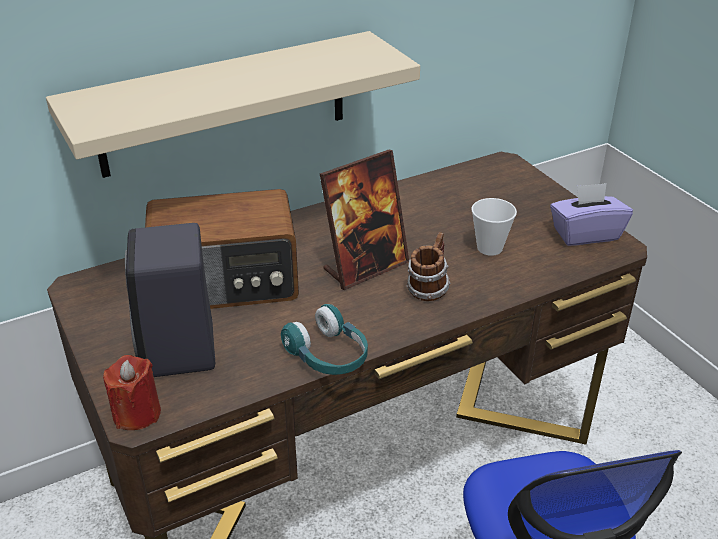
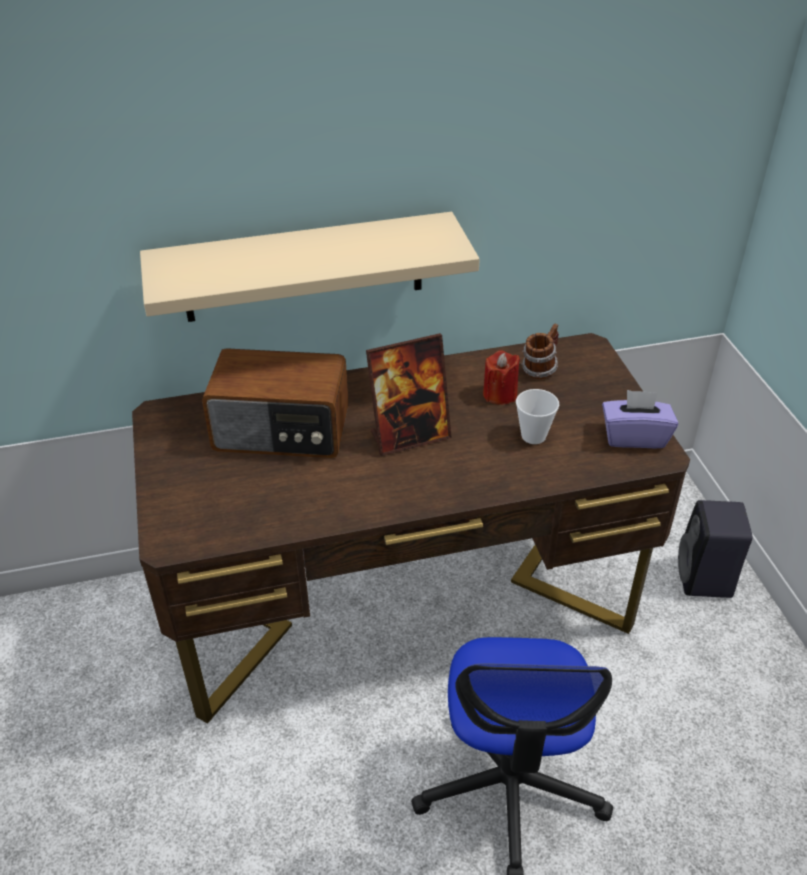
camera: 15 degrees right, 5 degrees up
(137, 413) = (168, 539): red candle -> red candle (500, 394)
(180, 352) = (220, 490): black speaker -> black speaker (705, 579)
(328, 356) = (343, 517): turquoise headphones -> none
(428, 288) = (458, 468): mug -> mug (540, 369)

